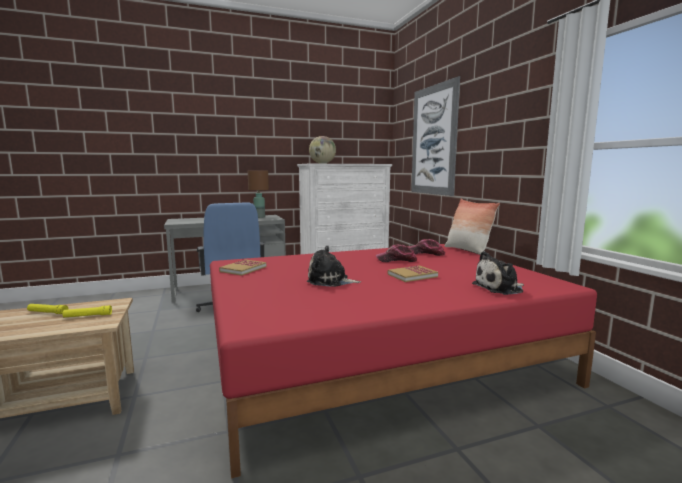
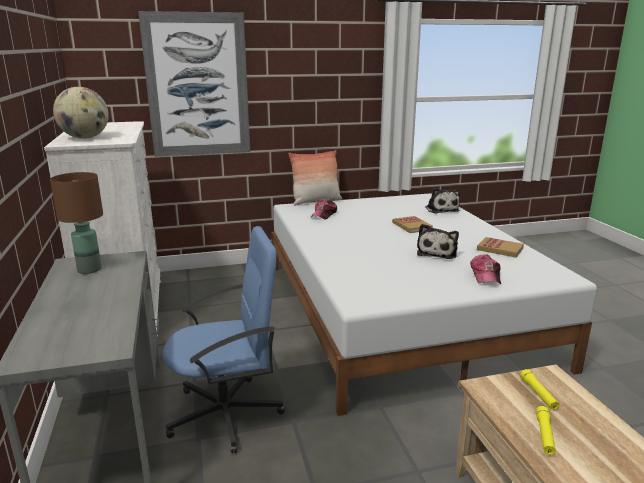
camera: 85 degrees left, 10 degrees up
(243, 269) = (396, 291): book -> book (500, 249)
(377, 357) = (398, 311): red bed -> white bed
(396, 260) = (354, 226): cap -> cap (485, 275)

